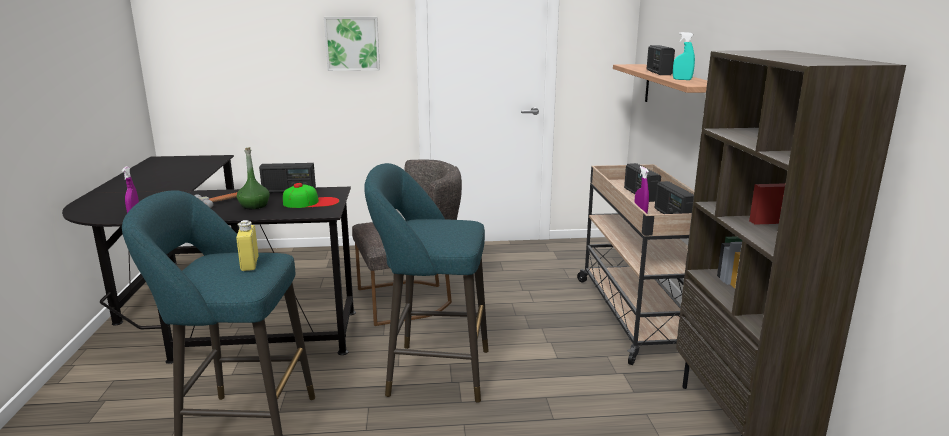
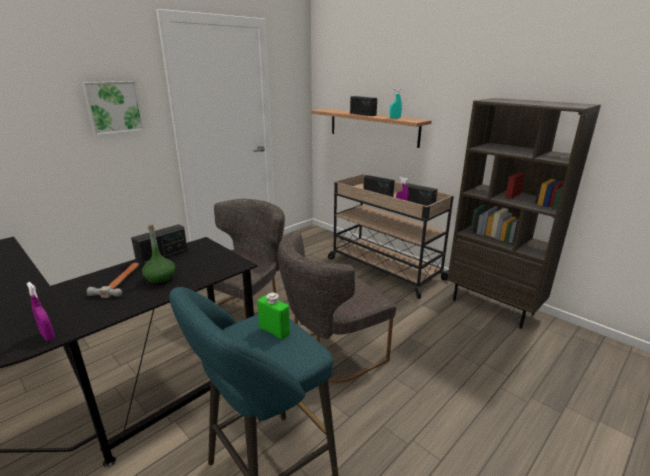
camera: 40 degrees left, 5 degrees up
(249, 264) = (274, 331): yellow bottle -> green bottle
(311, 202) = (206, 260): cap -> none
(432, 371) = (331, 354): turquoise stool -> grey chair

